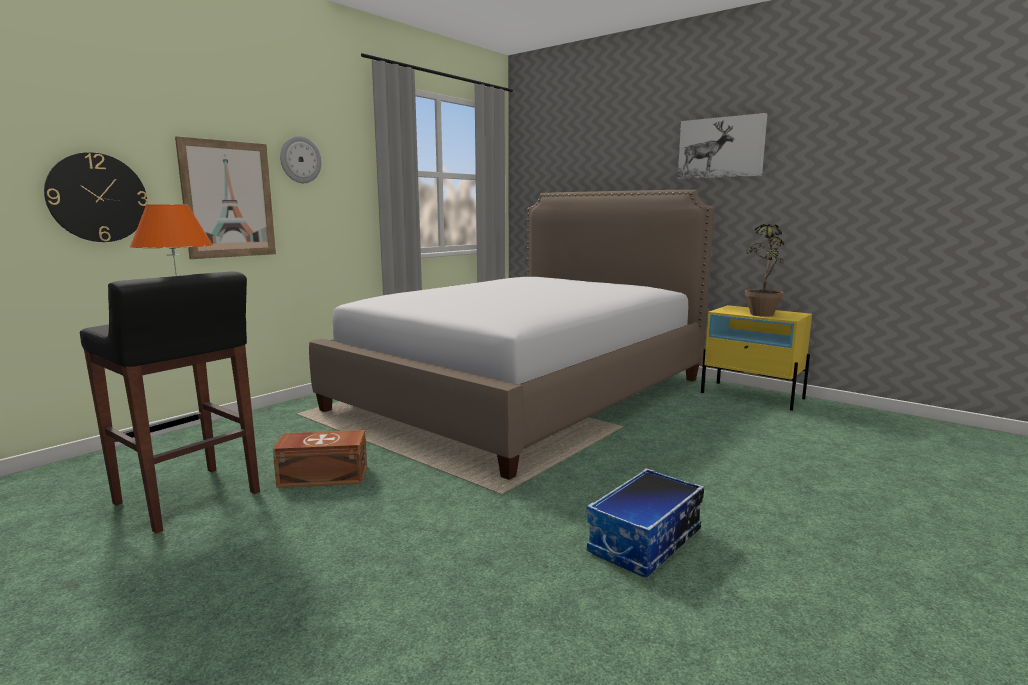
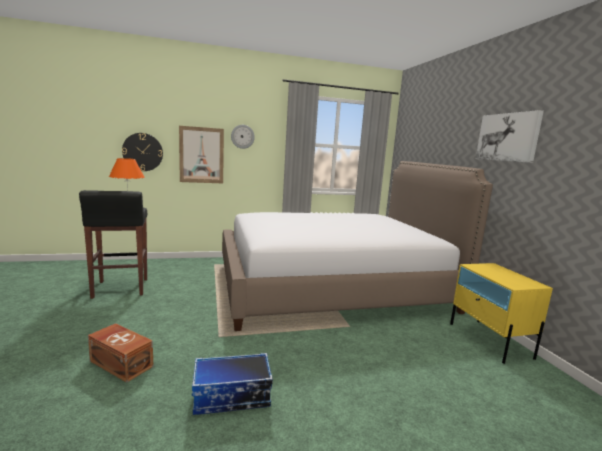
camera: 35 degrees right, 0 degrees up
(322, 476) = (172, 297): brown storage box -> brown storage box (121, 363)
(761, 313) = (501, 276): potted plant -> none

